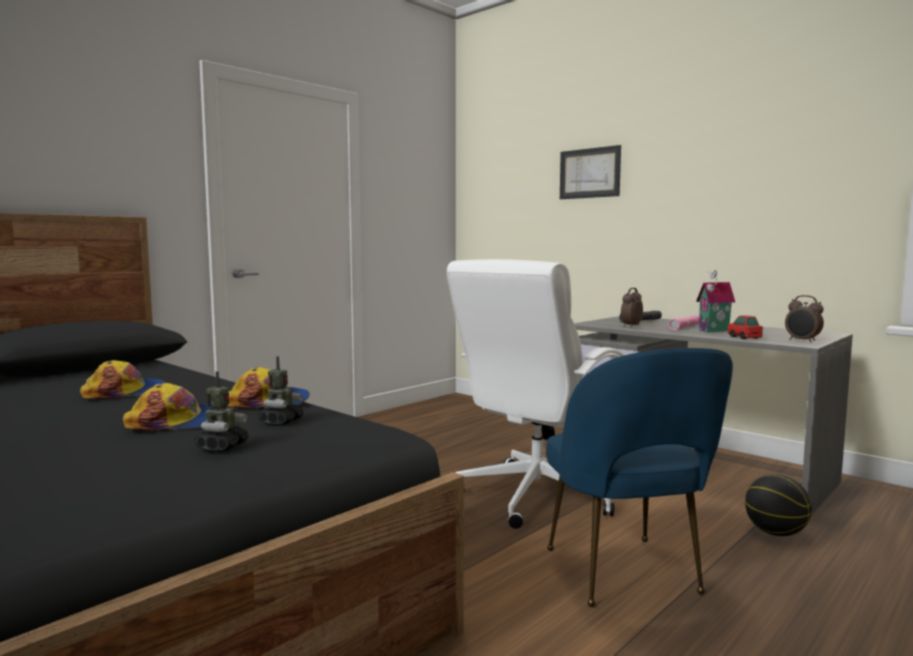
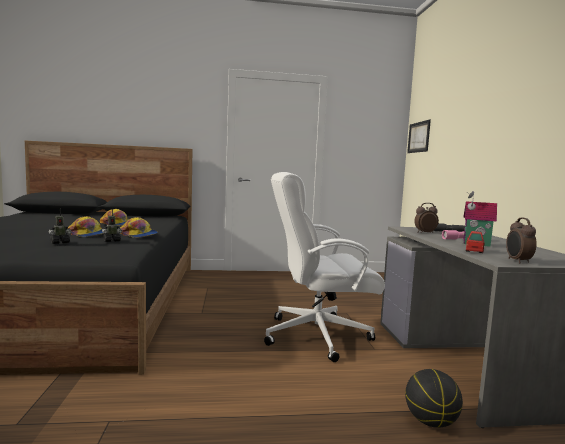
camera: 40 degrees right, 0 degrees up
(589, 173) = (469, 116): picture -> picture (419, 137)
(626, 577) = (265, 392): blue chair -> none

